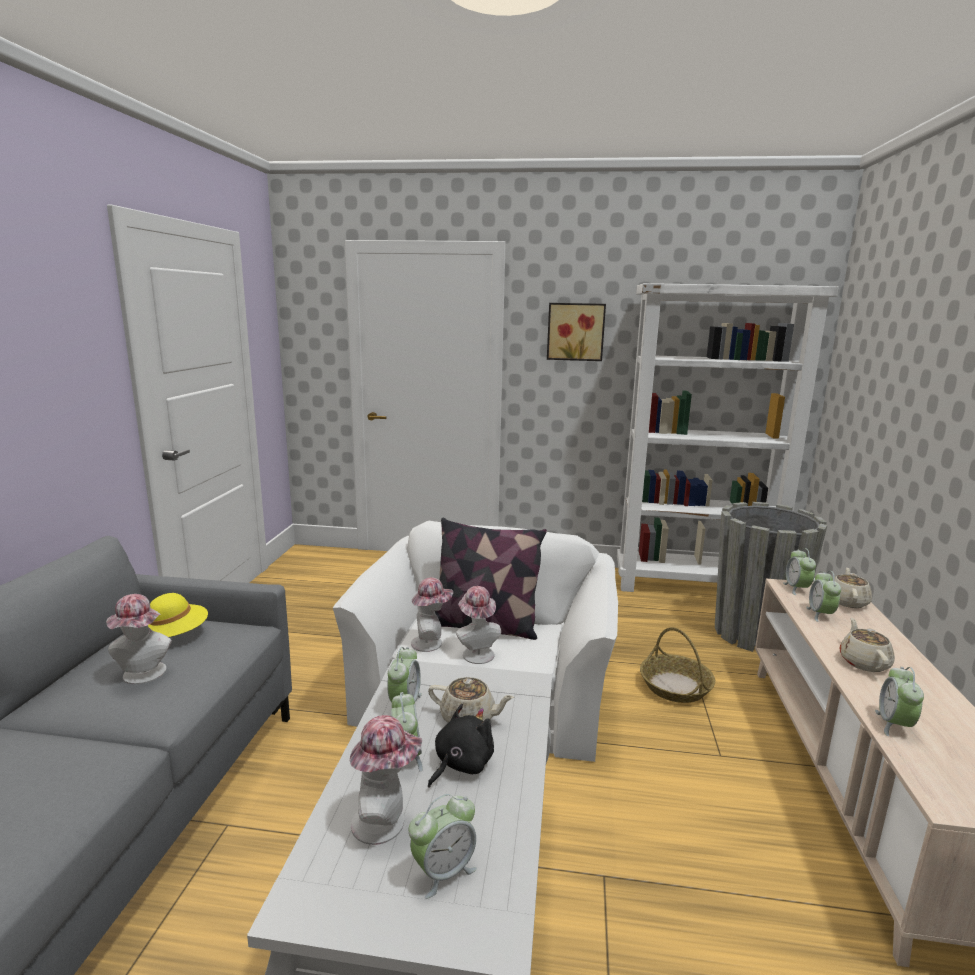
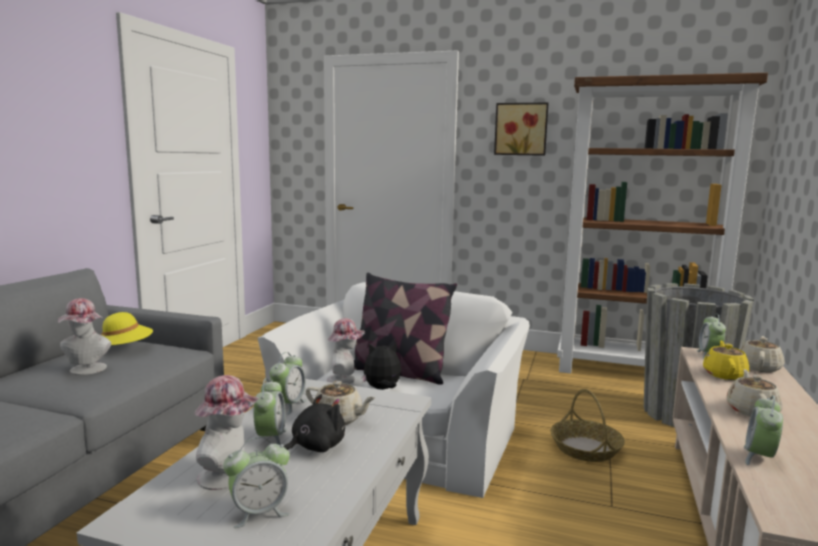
camera: 10 degrees right, 5 degrees down
(476, 652) = (382, 389): hat -> plush toy
(695, 586) = (635, 372): white bookcase -> brown bookcase
(820, 614) = (724, 374): alarm clock -> yellow teapot

